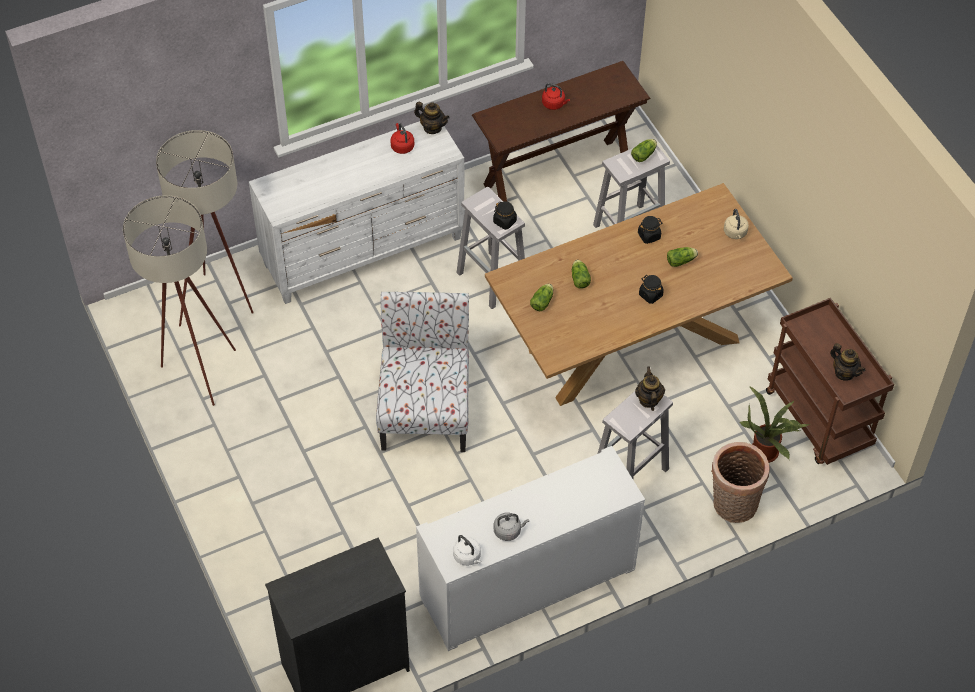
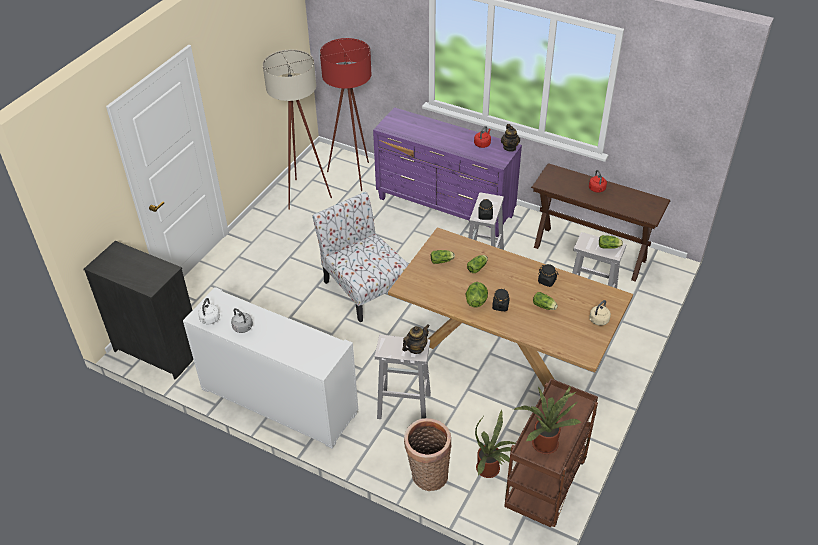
camera: 55 degrees right, 10 degrees down
(220, 306) = (354, 178): beige floor lamp -> red floor lamp
(364, 252) = (445, 208): white dresser -> purple dresser
(425, 407) = (364, 288): chair -> chair turned 90 degrees counterclockwise
(626, 310) = (476, 301): none -> lettuce
(844, 373) = (544, 442): teapot -> potted plant

